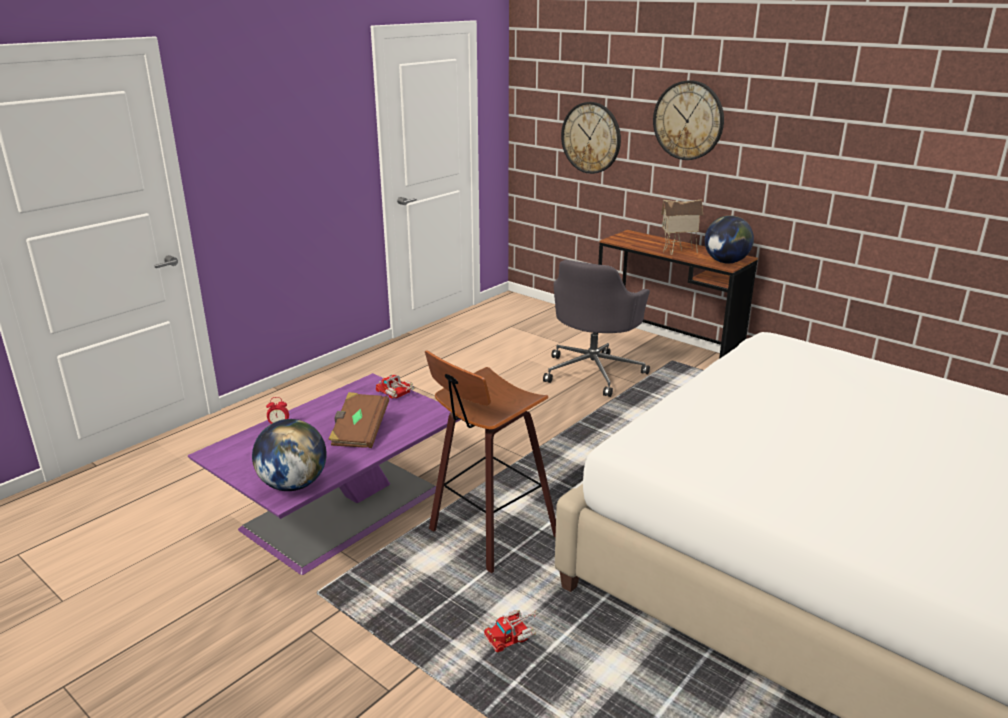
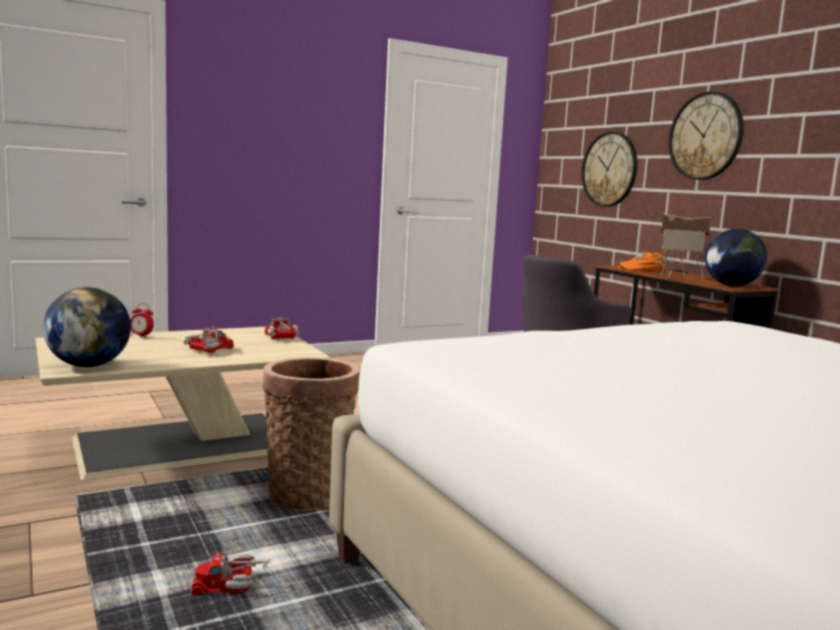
camera: 20 degrees right, 15 degrees down
(340, 510) = (180, 444): purple coffee table -> beige coffee table
(359, 432) = (206, 350): brown book -> toy truck
(489, 534) = (308, 494): stool -> basket
(638, 240) = (641, 269): none -> orange cap

